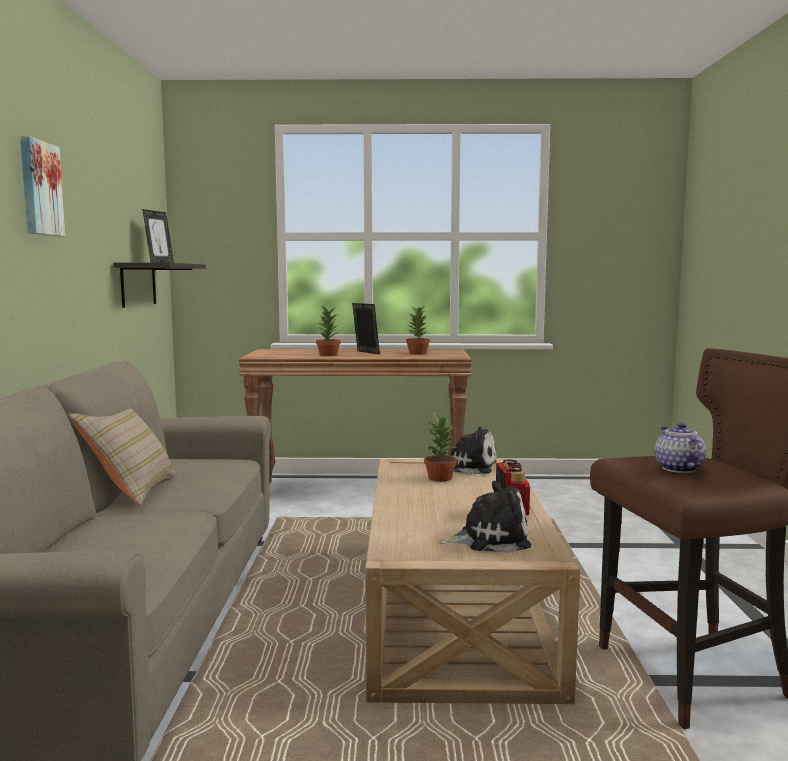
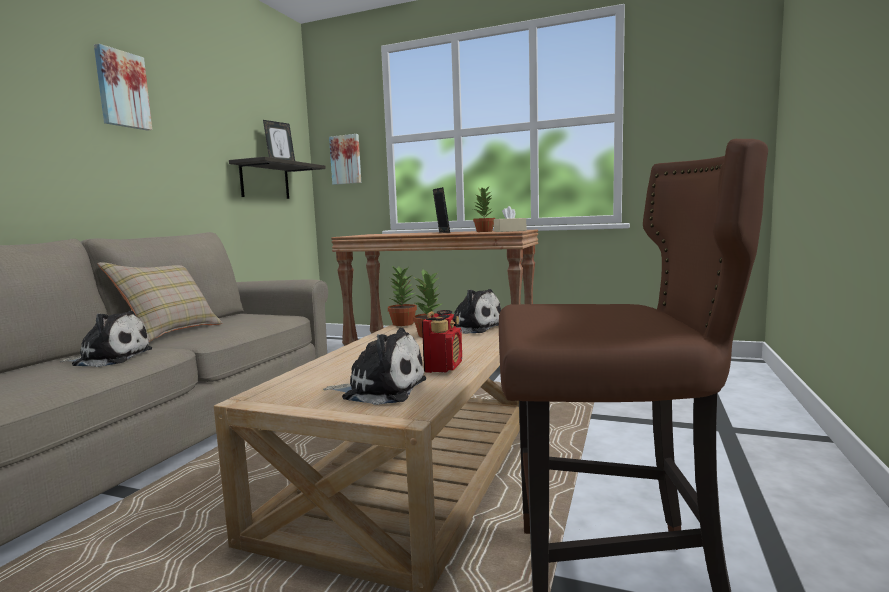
camera: 20 degrees right, 0 degrees up
(137, 530) = (110, 358): none -> plush toy
(221, 255) = (346, 159): none -> picture
(328, 355) = (405, 234): potted plant -> potted plant (402, 323)
(449, 354) = (510, 231): none -> beige tissue box
(677, 469) = (568, 312): teapot -> none

